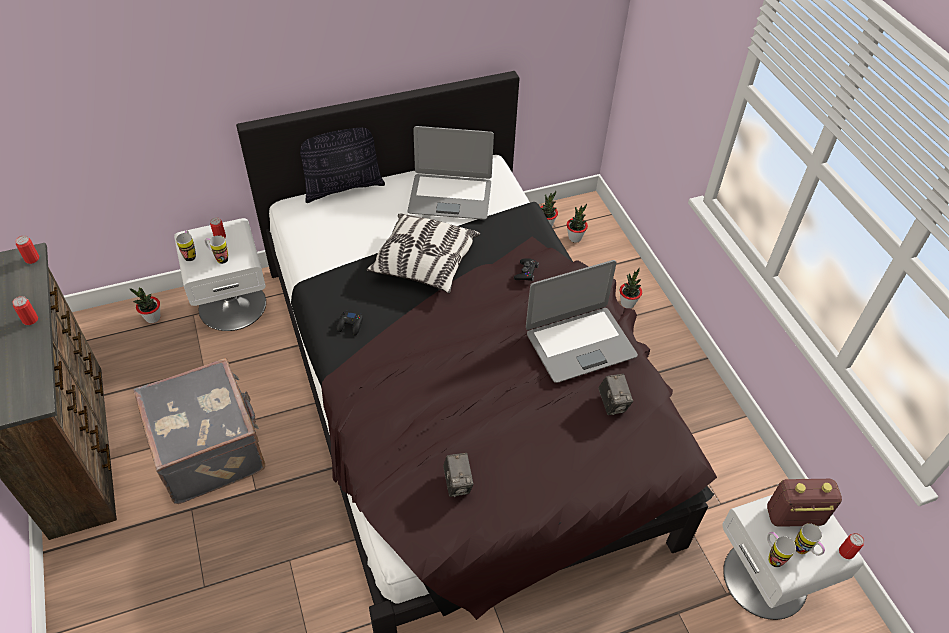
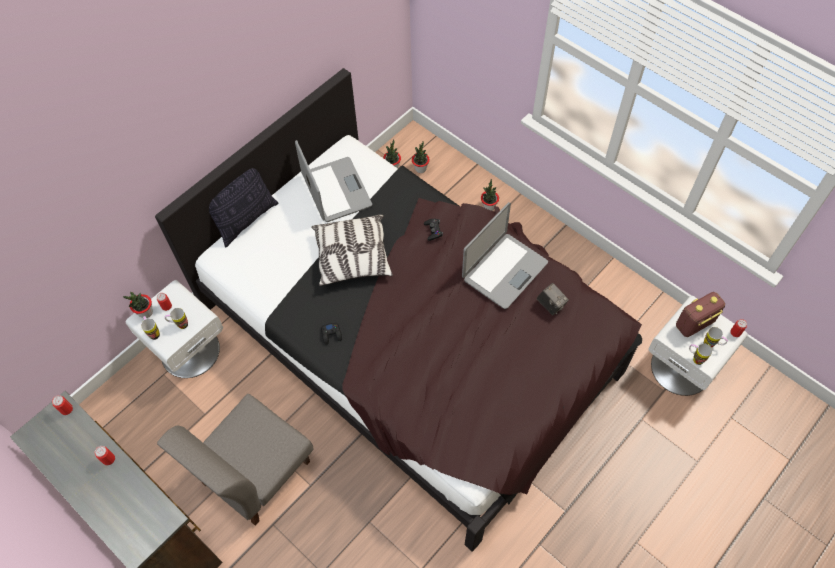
camera: 25 degrees left, 10 degrees up
(153, 318) = (132, 393): potted plant -> potted plant (145, 312)
(211, 448) = (255, 472): grey suitcase -> grey chair
(450, 197) = (335, 190): laptop -> laptop turned 90 degrees counterclockwise
(458, 483) = (485, 415): camera -> none

